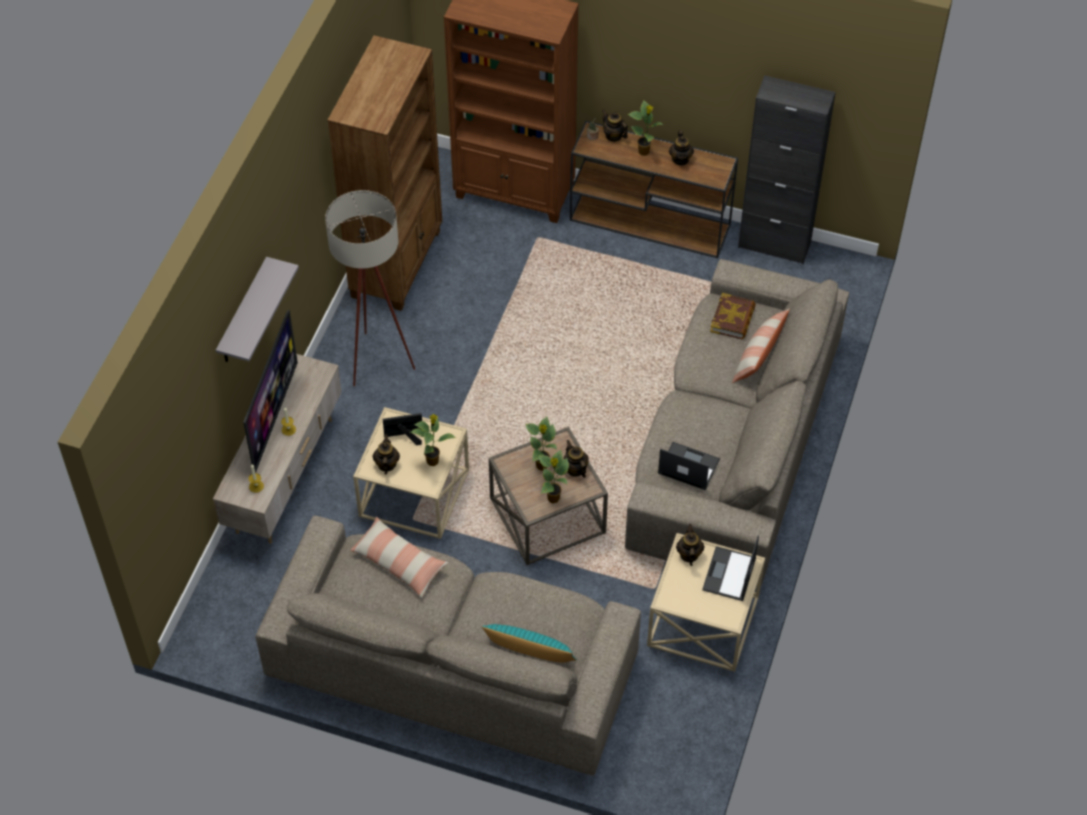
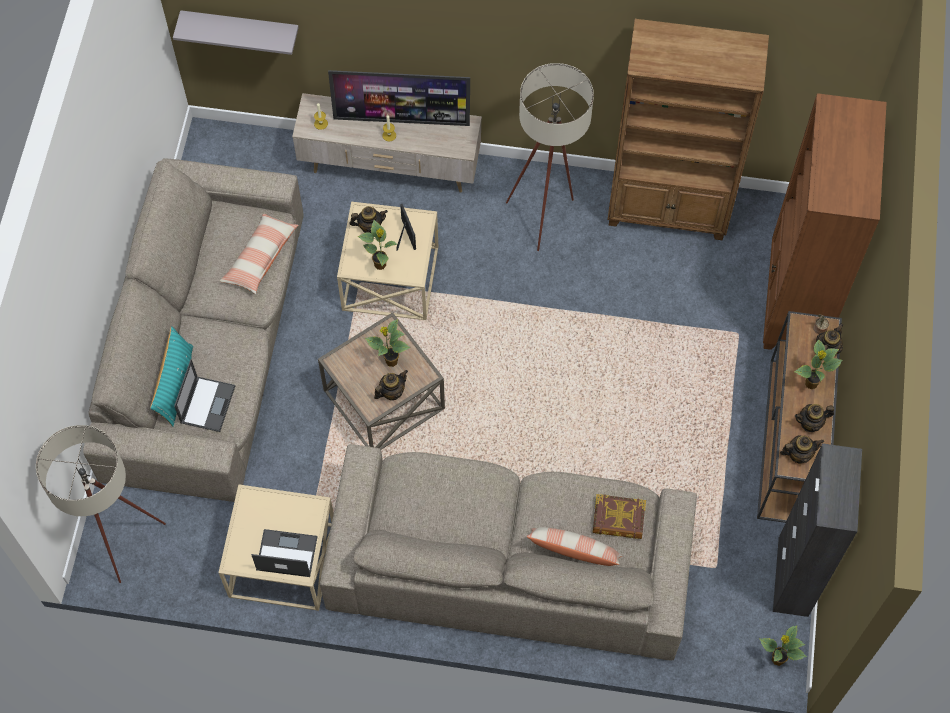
camera: 80 degrees right, 10 degrees up
(243, 313) = (417, 24): grey shelf -> grey shelf (241, 28)
(553, 499) = (353, 378): potted plant -> potted plant (776, 660)
(670, 760) = (125, 549): none -> beige floor lamp
(688, 466) = (413, 497): laptop -> laptop (207, 403)
(689, 554) = (305, 512): teapot -> teapot (798, 454)

